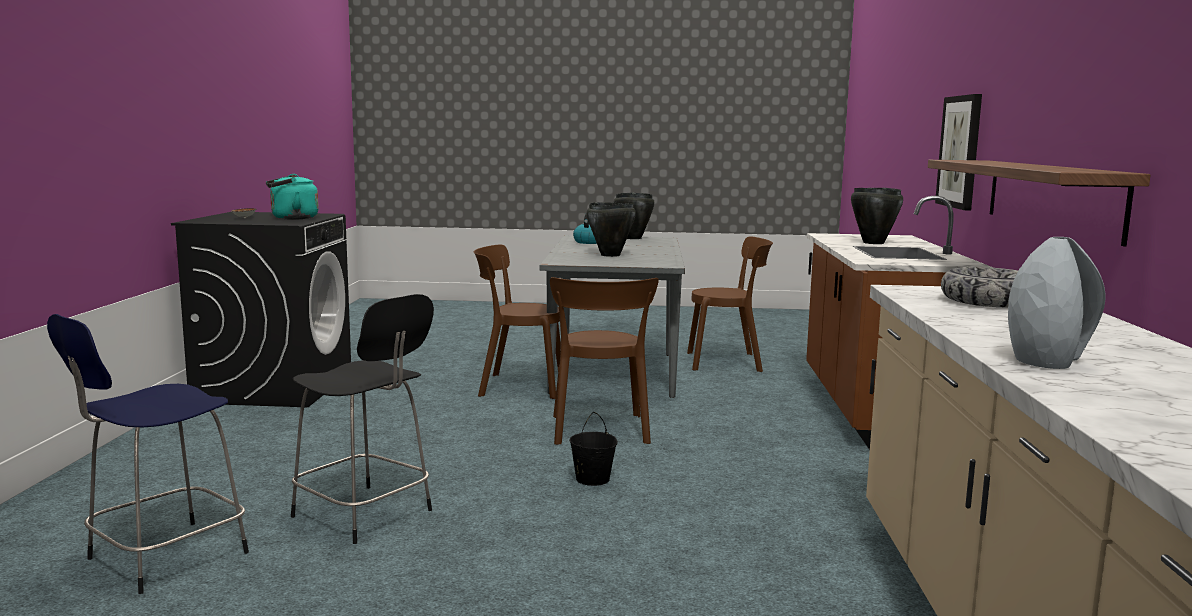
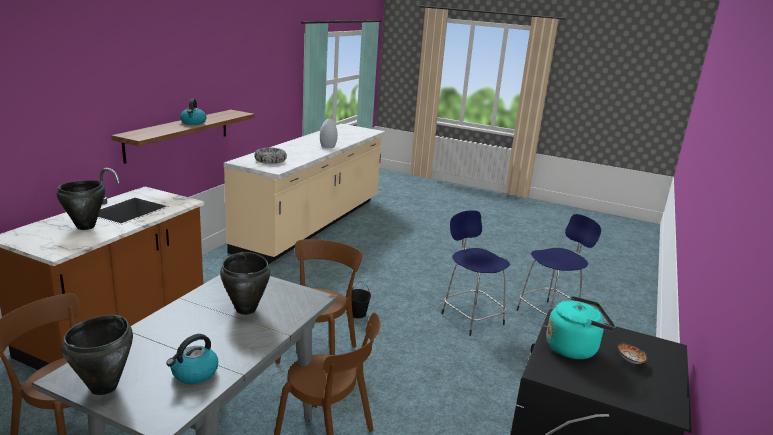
camera: 160 degrees left, 10 degrees up
(365, 515) = (471, 318): black stool -> blue stool
(960, 151) = (62, 141): picture -> none
(1015, 164) = (193, 123): none -> kettle

